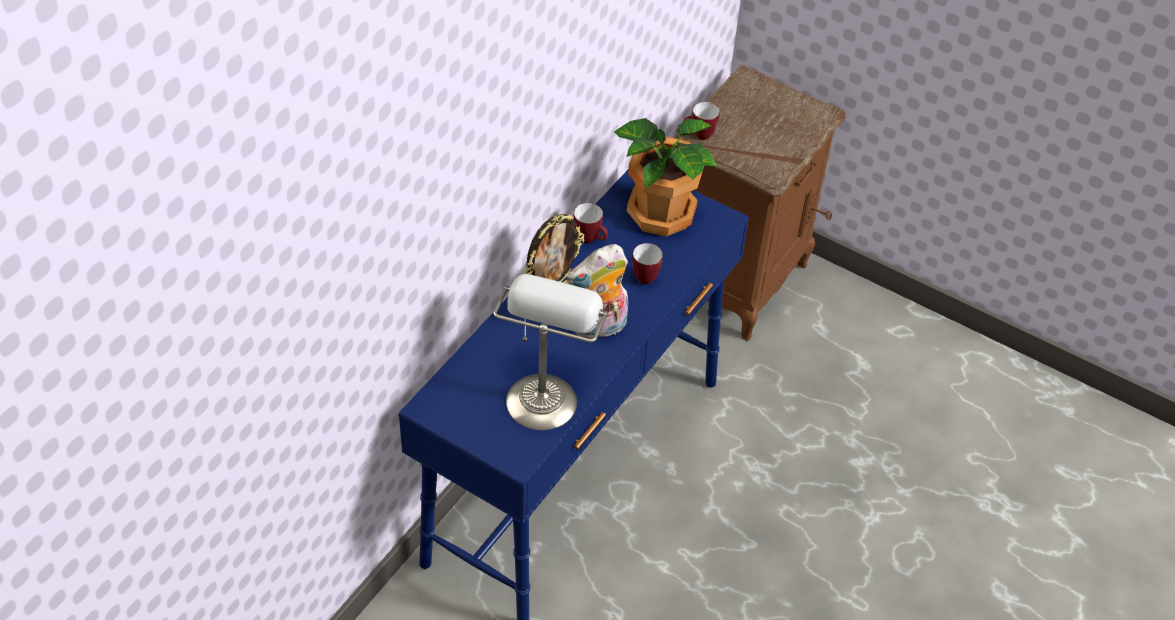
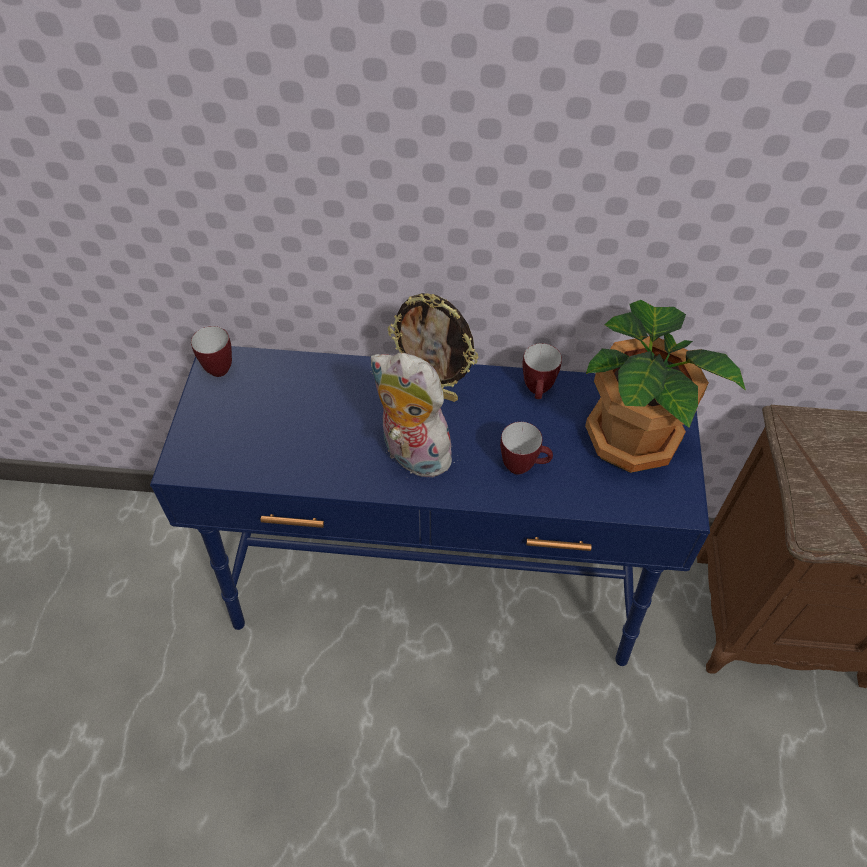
camera: 65 degrees right, 5 degrees up
(544, 389) = (292, 444): white table lamp -> none
(699, 136) = (806, 428): mug -> mug (216, 366)

